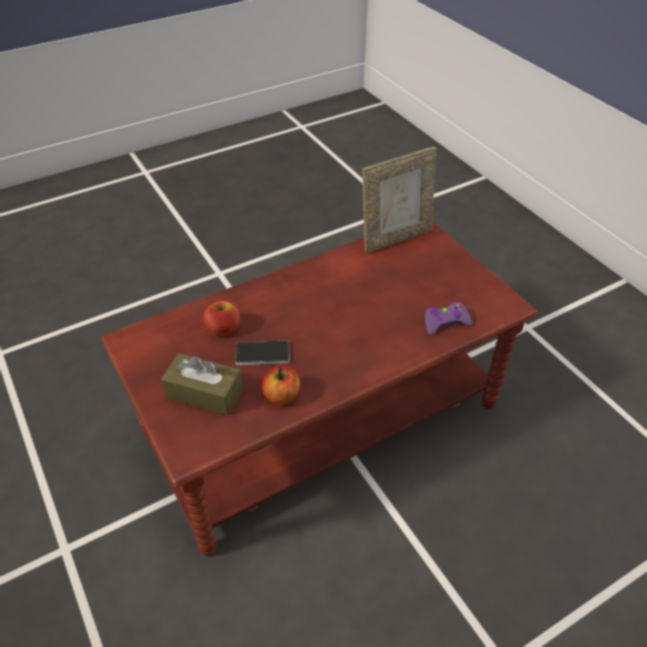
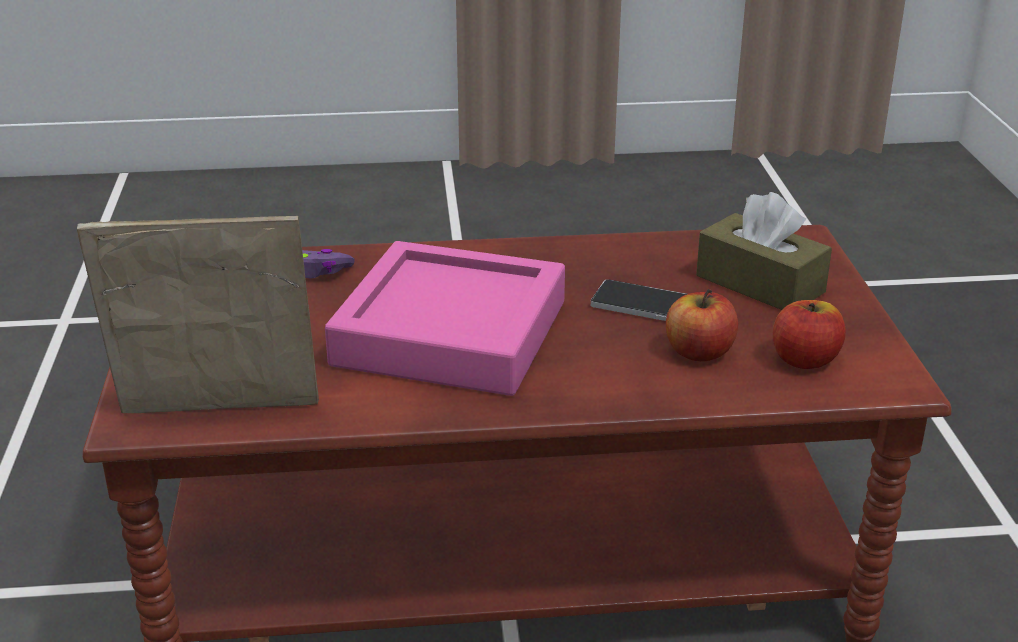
camera: 155 degrees left, 15 degrees down
(282, 395) = (639, 257): apple -> apple (804, 360)
(343, 304) = (450, 333): none -> pink tray

